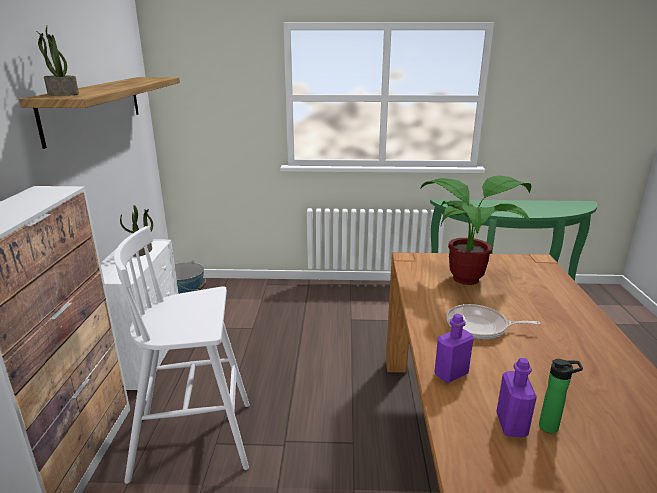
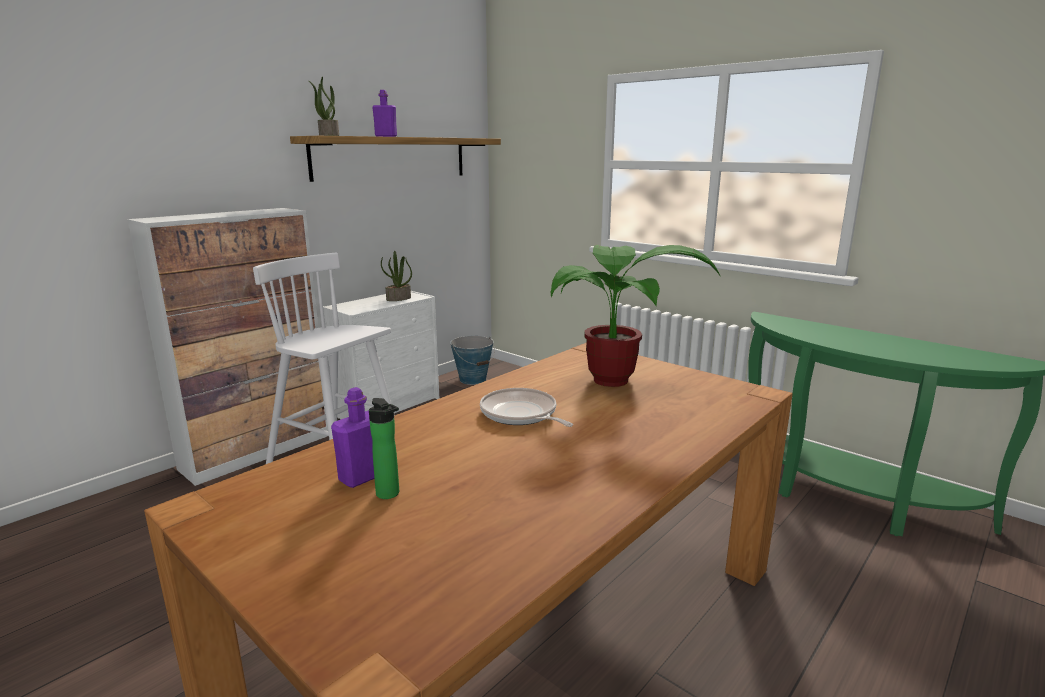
camera: 40 degrees right, 5 degrees down
(451, 374) = (405, 430): purple bottle -> purple bottle (386, 136)

